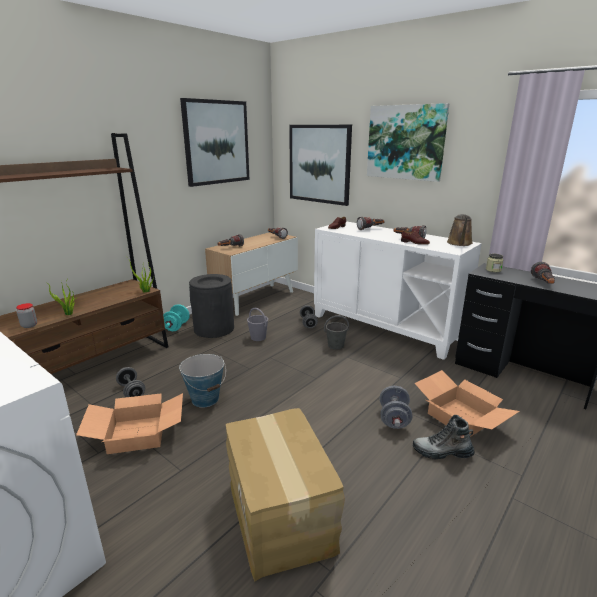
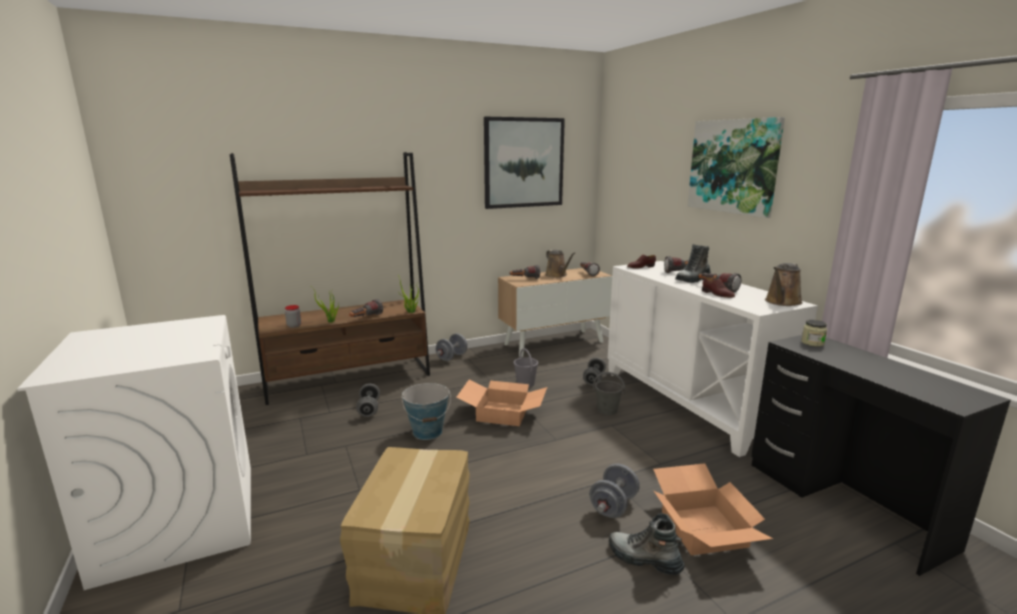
camera: 25 degrees right, 5 degrees down
(138, 433) = (348, 447): cardboard box -> cardboard box (503, 413)
(176, 327) = (451, 357): turquoise dumbbell -> grey dumbbell
(214, 329) = (486, 366): black trash can -> none
(254, 241) = (557, 275): none -> brown watering can
(319, 164) = (642, 190): picture -> none
(384, 233) = (693, 279): none -> boot
(543, 283) = (869, 370): flashlight -> flashlight (365, 318)

